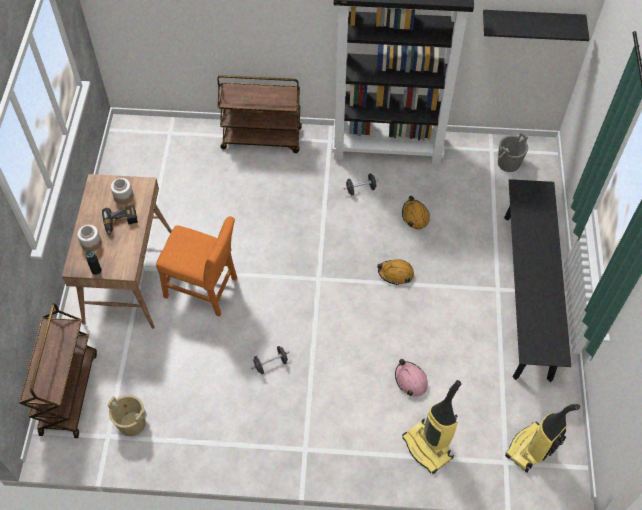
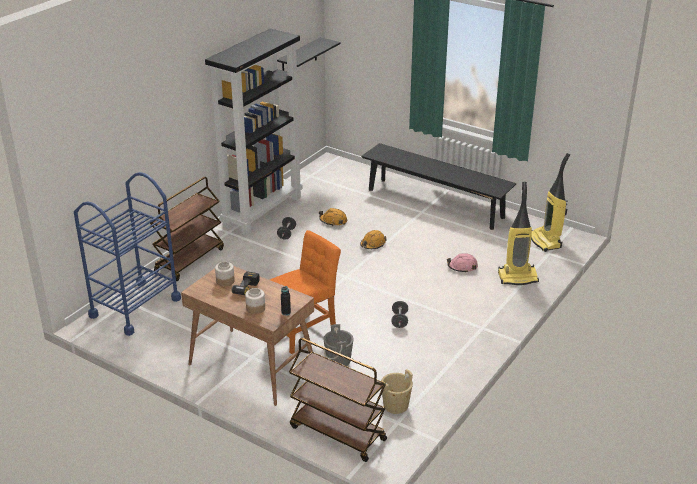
camera: 60 degrees left, 25 degrees down
(164, 143) = (135, 307): none -> blue cart
(508, 163) = (328, 174): grey bucket -> grey bucket (338, 360)

